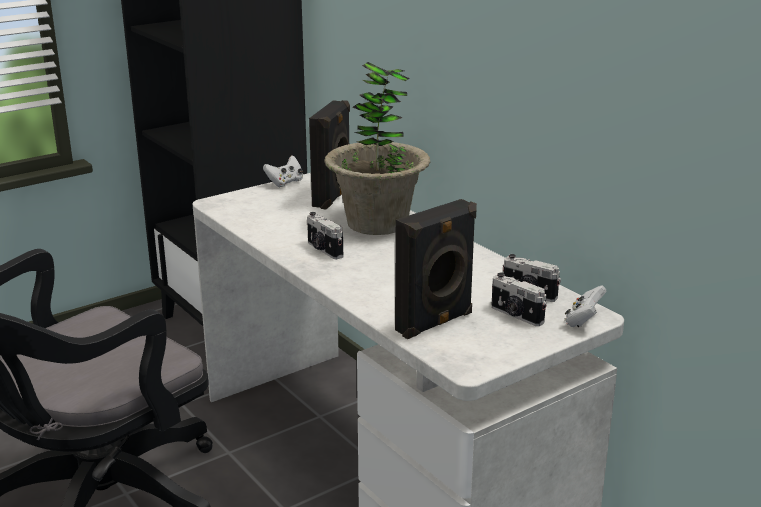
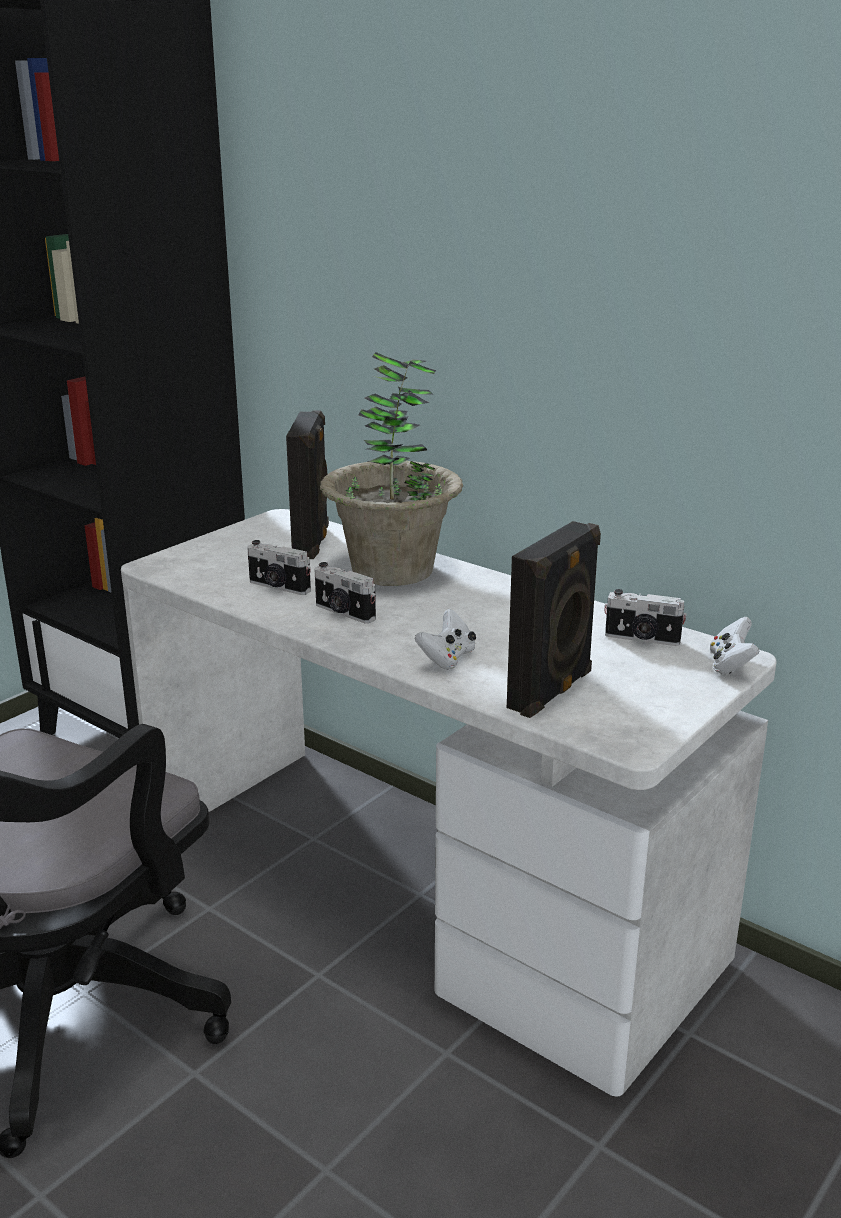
camera: 15 degrees left, 0 degrees up
(285, 182) = (235, 529): white game controller -> white game controller (447, 659)
(516, 315) = (645, 669): camera -> camera (278, 587)

